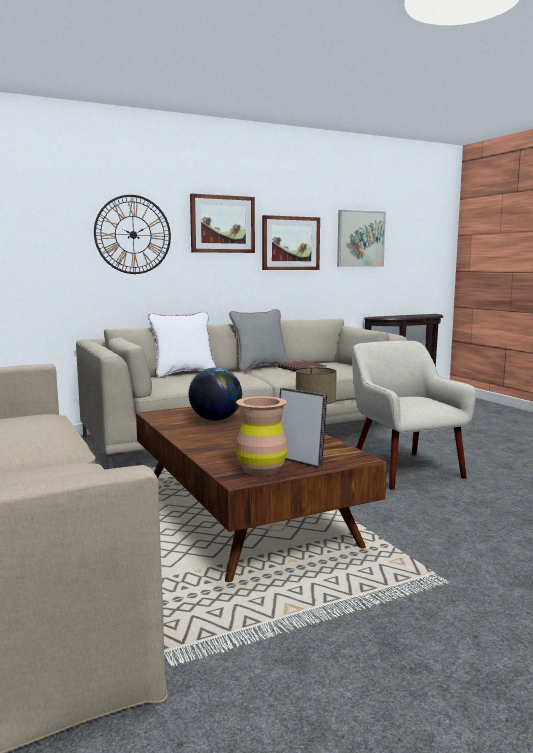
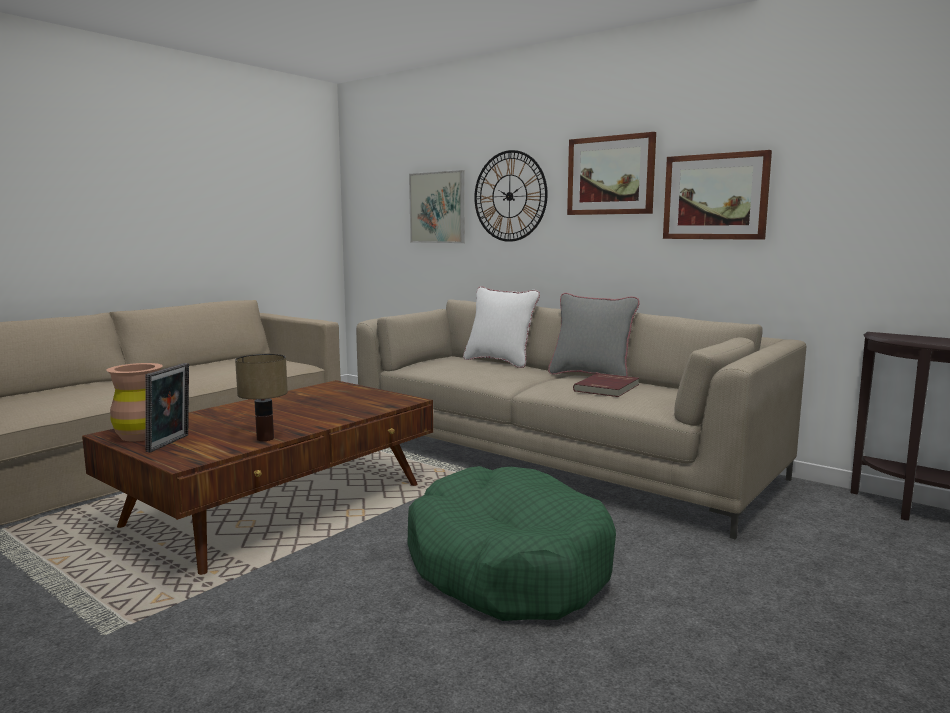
camera: 65 degrees right, 0 degrees up
(215, 419) = (325, 401): globe -> none
(360, 239) = (869, 181): picture -> picture (437, 207)
(404, 469) = (507, 566): beige armchair -> green dog bed

